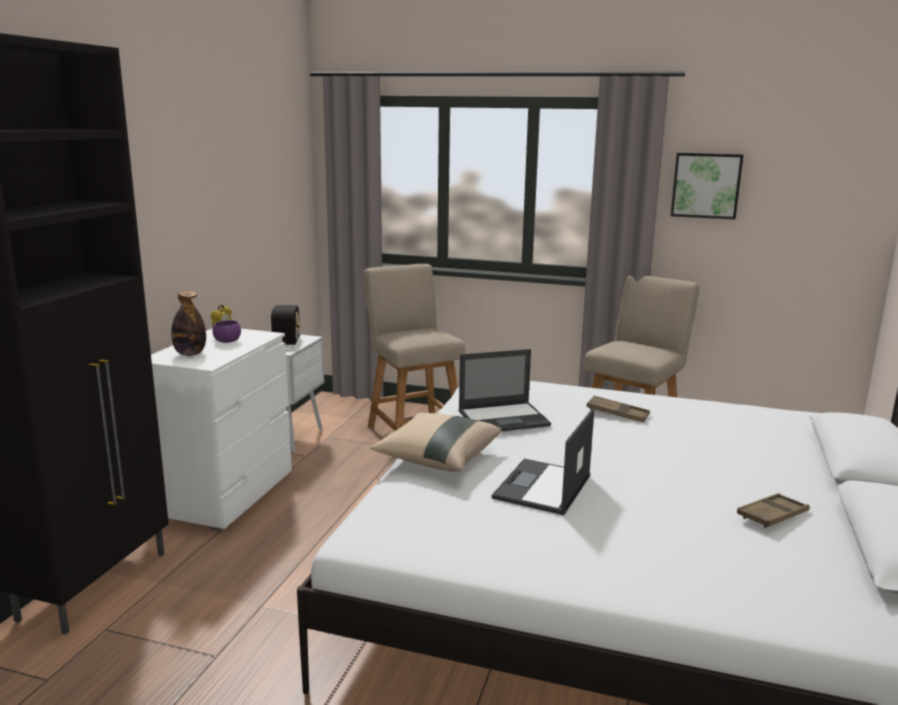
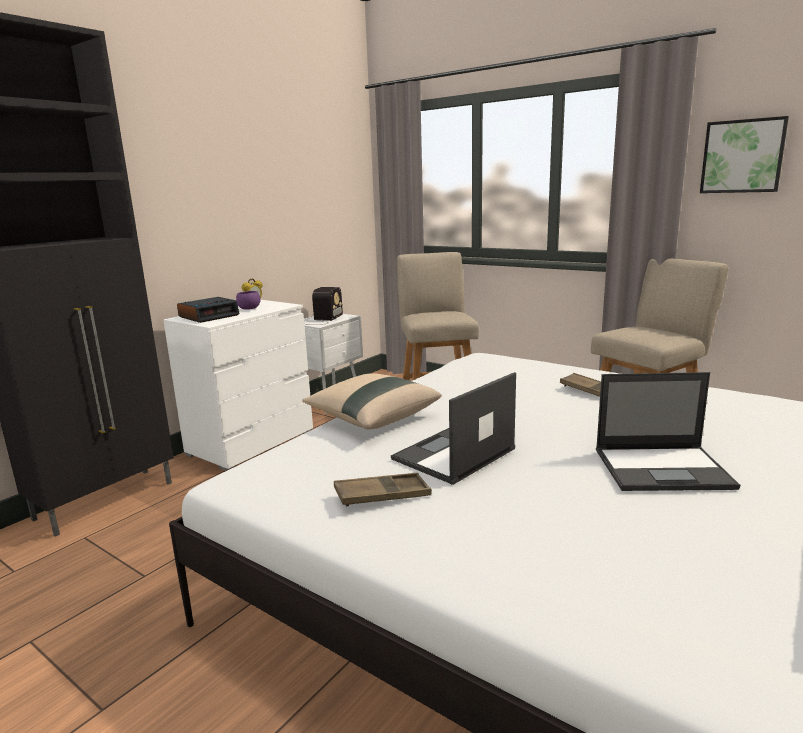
camera: 20 degrees right, 0 degrees up
(190, 354) = (209, 316): bottle -> alarm clock
(504, 418) = (467, 388): laptop -> laptop (663, 468)
(772, 515) = (716, 517): brown tray -> brown tray (382, 495)

